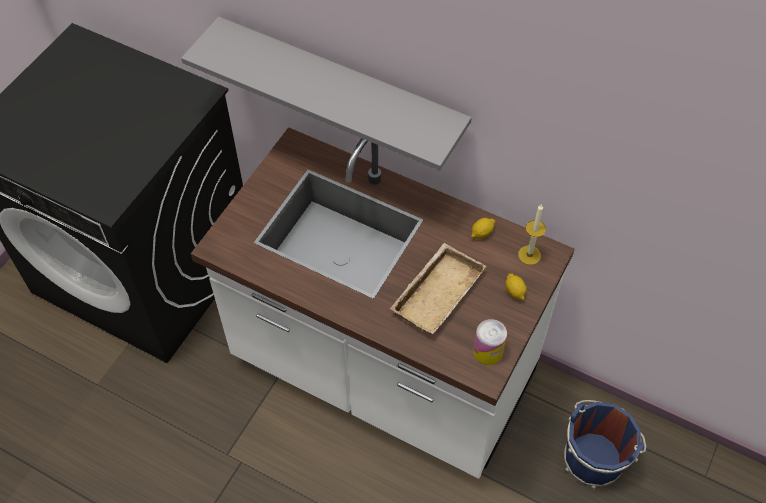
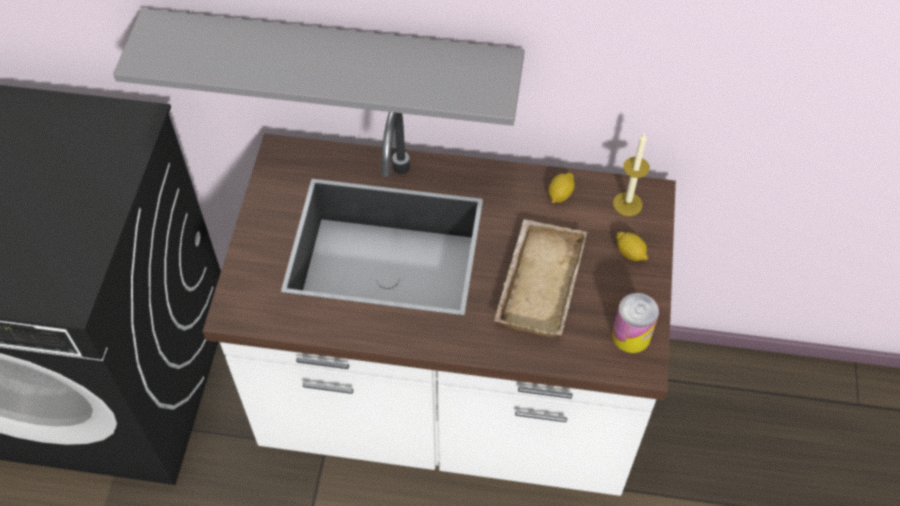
camera: 20 degrees left, 0 degrees up
(594, 457) = (731, 424): blue bucket -> none

